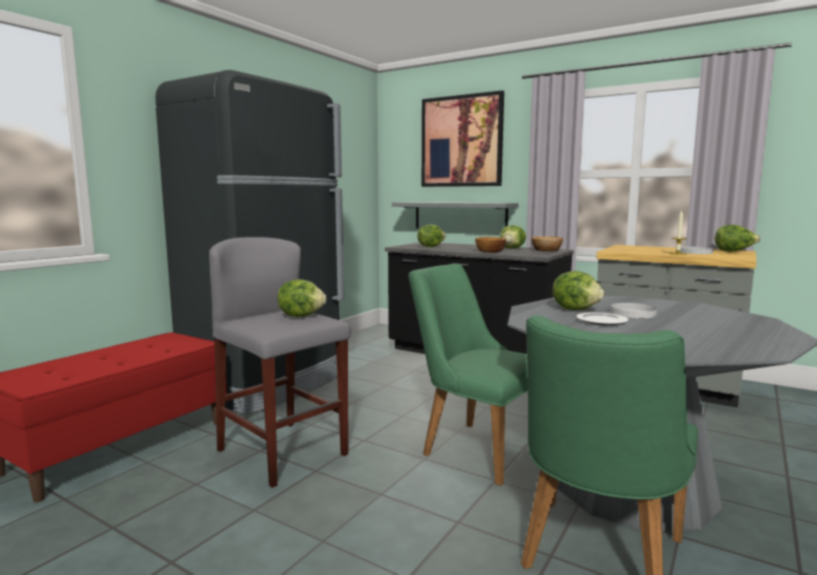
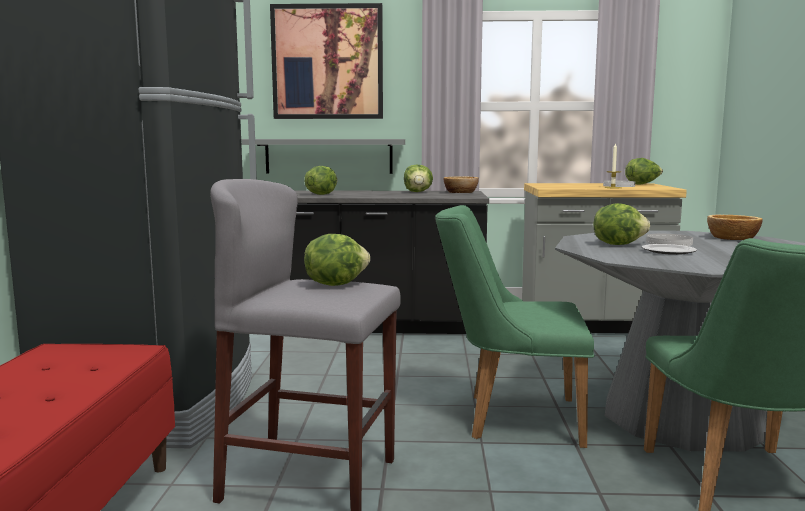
camera: 30 degrees left, 0 degrees up
(489, 251) = (407, 195): bowl -> bowl (732, 238)

